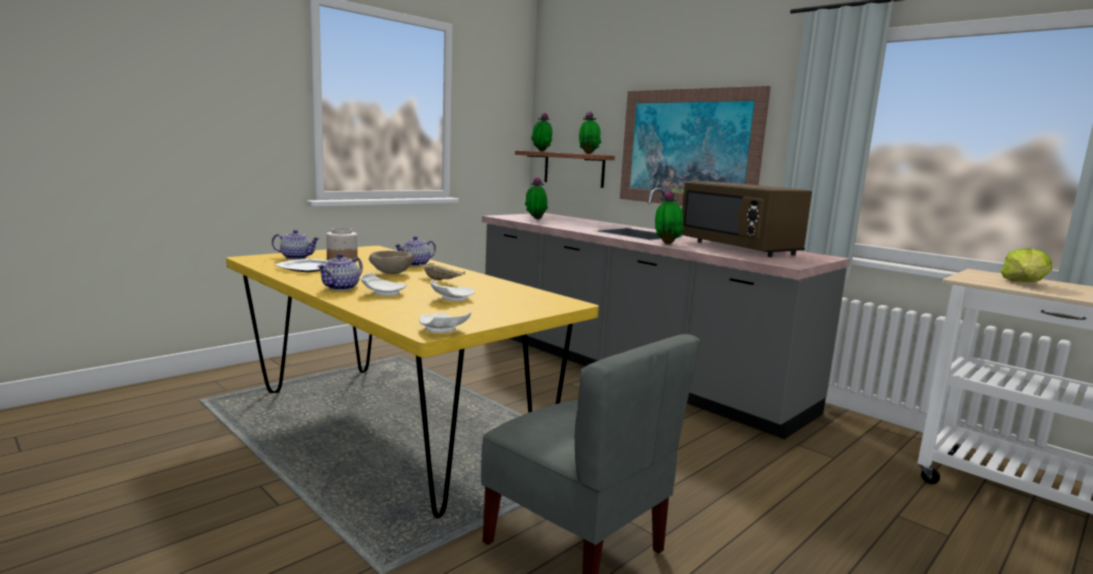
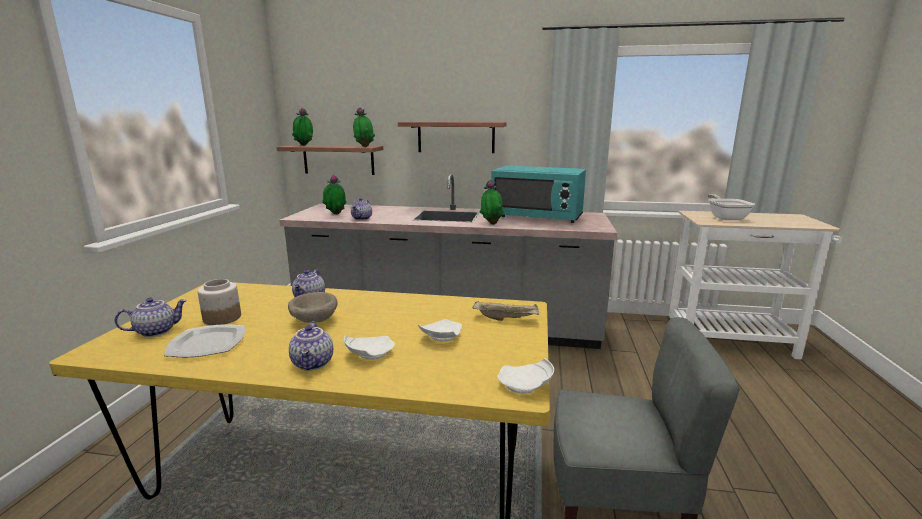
camera: 35 degrees left, 5 degrees up
(441, 280) = (380, 314): beige tray -> beige tray (506, 319)
(550, 224) = (362, 218): none -> teapot
(688, 148) = (456, 137): picture -> shelf
(739, 248) = (537, 217): brown microwave -> turquoise microwave
(1024, 283) = (726, 217): lettuce -> frying pan

